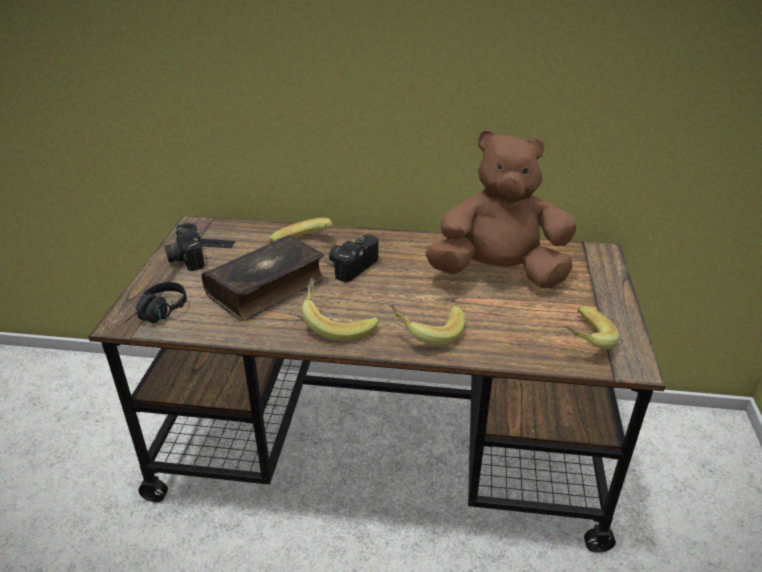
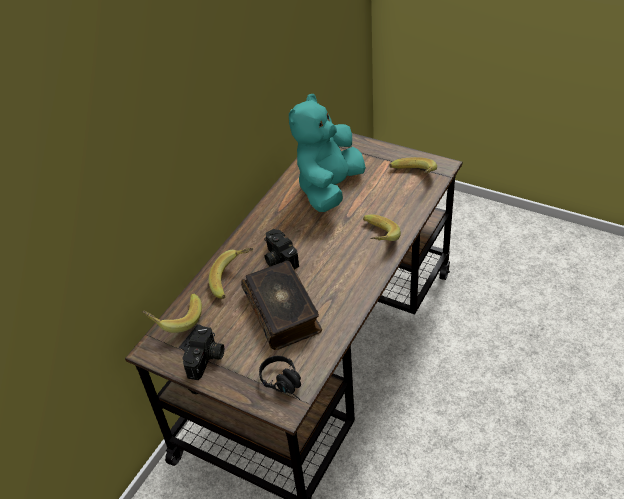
camera: 65 degrees left, 10 degrees up
(185, 257) = (206, 360): camera -> camera turned 75 degrees counterclockwise
(337, 323) = (347, 280): banana -> banana (176, 319)
(498, 274) = (329, 188): brown plush toy -> turquoise plush toy

